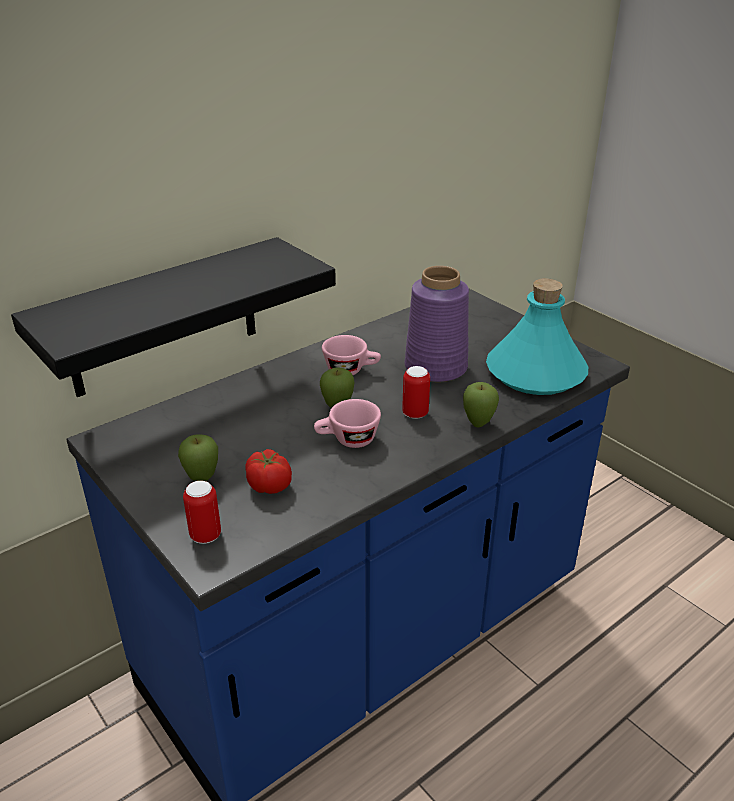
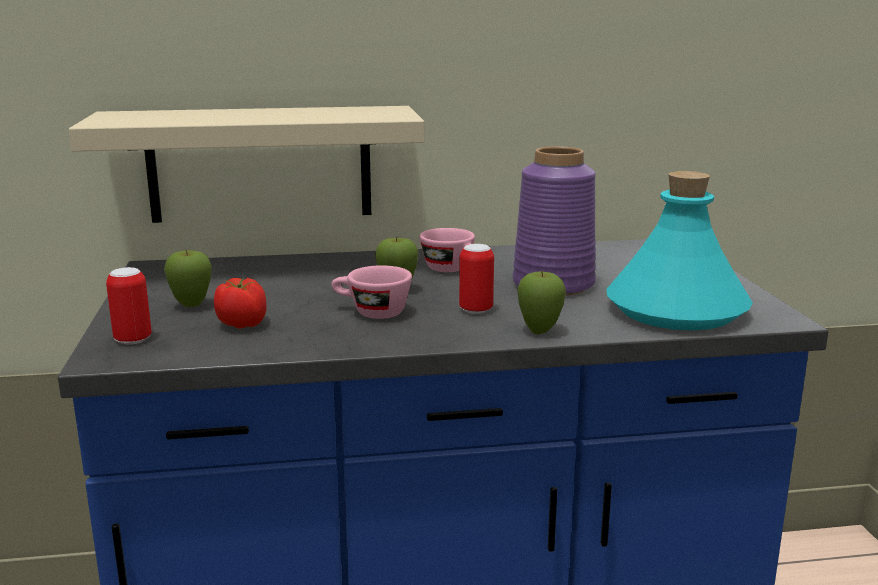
camera: 30 degrees right, 15 degrees down
(163, 318) = (260, 164): black shelf -> beige shelf

